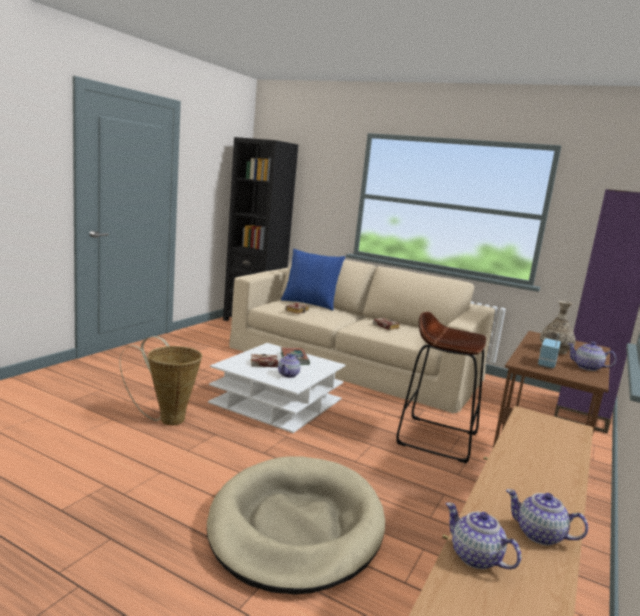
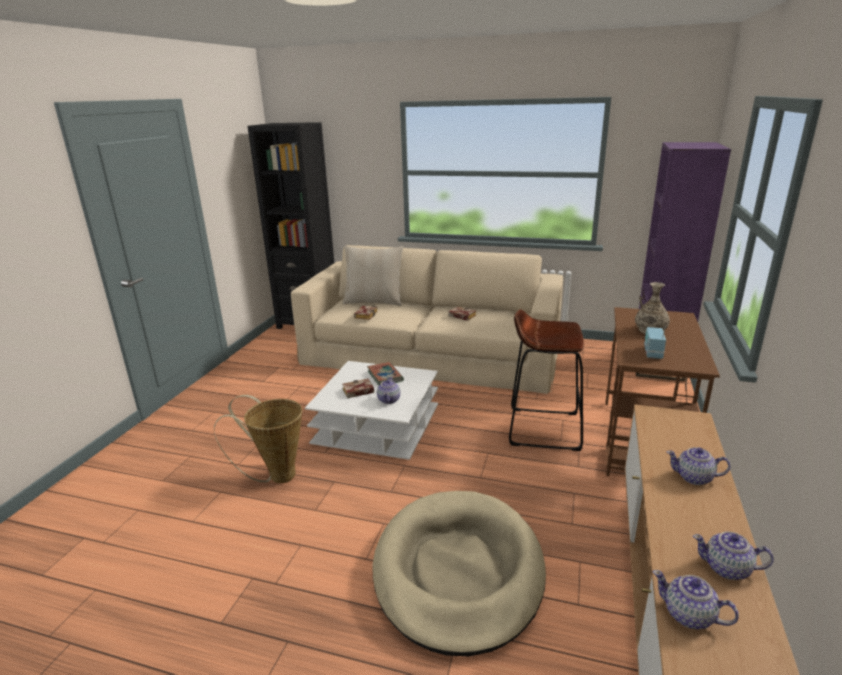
camera: 10 degrees left, 10 degrees up
(310, 303) = (374, 301): blue pillow -> beige pillow
(587, 367) = (689, 348): teapot -> teapot (694, 477)

